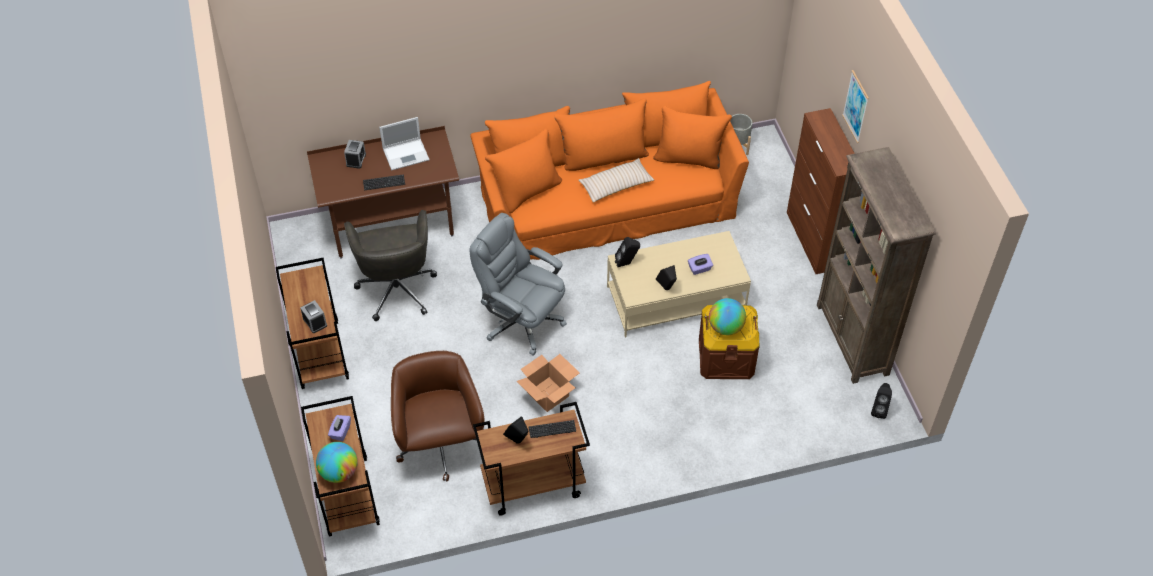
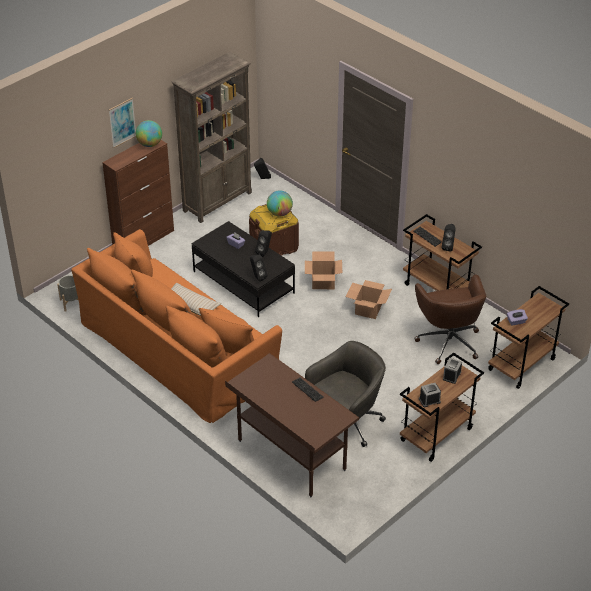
camera: 120 degrees left, 10 degrees down
(339, 472) = (542, 308): globe -> globe (150, 144)
(356, 160) = (297, 418): alarm clock -> alarm clock (429, 400)
(406, 154) = (268, 392): laptop -> none
(440, 445) = (448, 340): brown office chair -> brown office chair turned 60 degrees counterclockwise
(522, 321) = (321, 345): grey office chair -> none
(626, 375) = (323, 282): none -> cardboard box
(676, 299) = (243, 282): beige coffee table -> black coffee table

